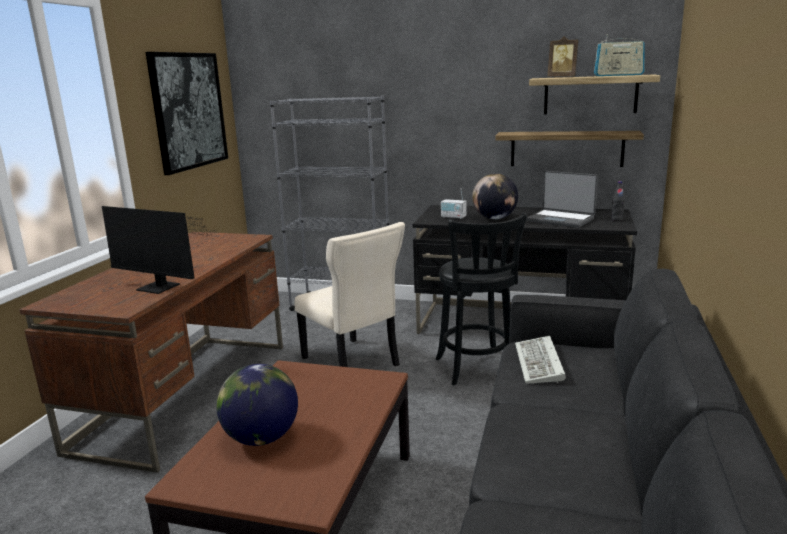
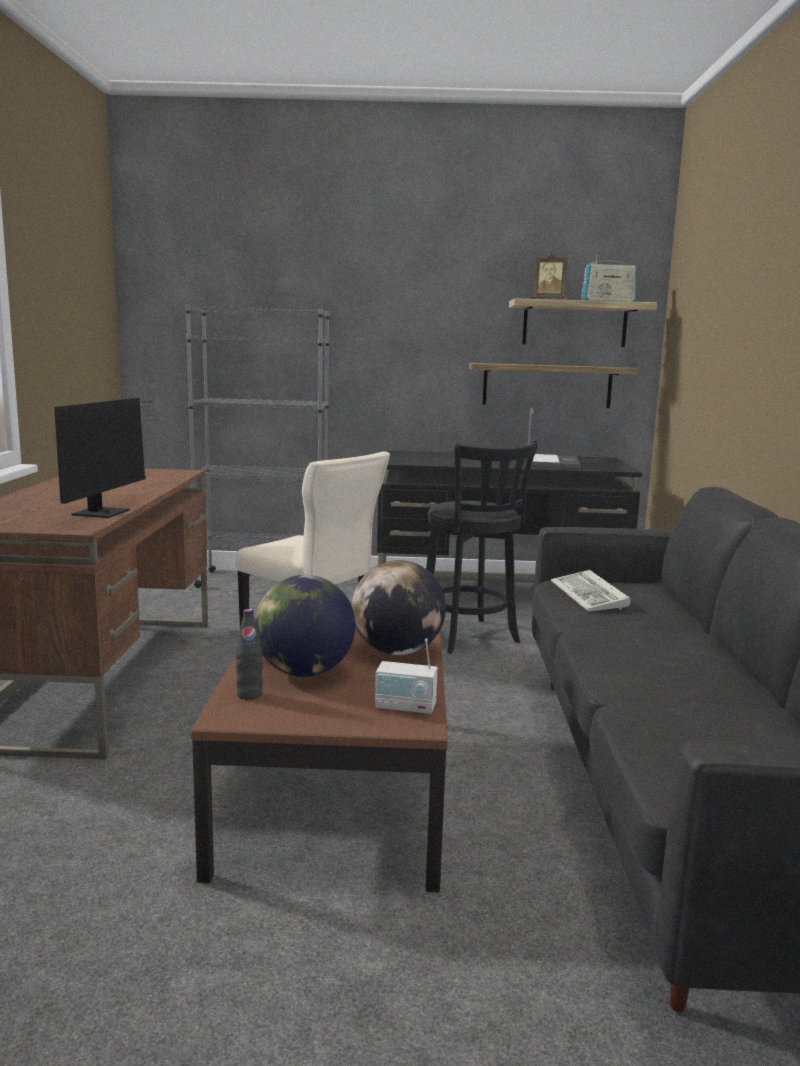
camera: 15 degrees left, 5 degrees down
(161, 288) = (107, 511): monitor -> monitor turned 90 degrees counterclockwise
(189, 111) = (75, 309): picture -> none
(453, 217) = (423, 459): radio -> radio (405, 707)
(494, 218) = (473, 461): globe -> globe (397, 651)
(560, 219) = (550, 463): laptop -> laptop turned 105 degrees counterclockwise
(617, 220) = (612, 464): black bottle -> black bottle (249, 695)

